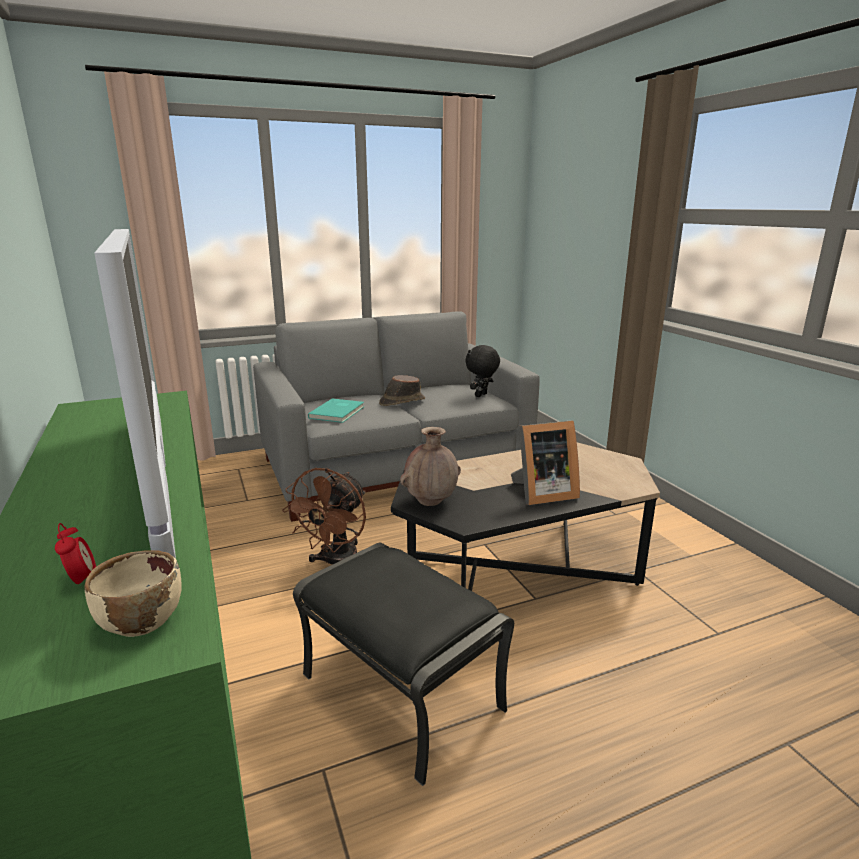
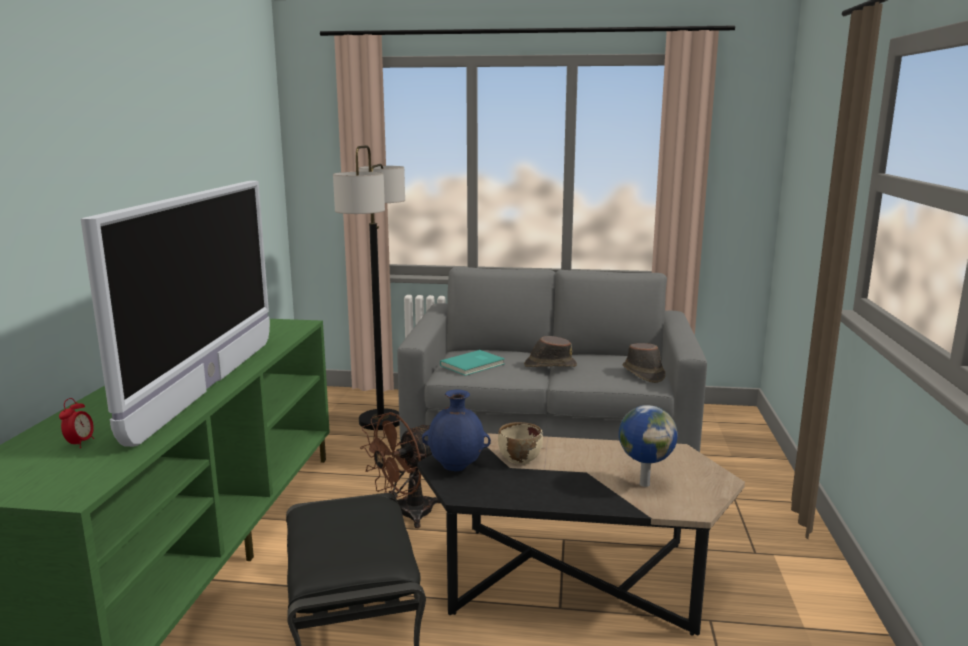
camera: 30 degrees right, 5 degrees down
(141, 621) = (75, 476): beige bowl -> beige bowl (519, 458)
(227, 487) = (381, 421): none -> floor lamp
(431, 501) = (456, 467): brown vase -> blue vase
(481, 395) = (643, 374): black plush toy -> brown hat
(541, 493) = (572, 488): picture frame -> none
(584, 477) = (644, 484): none -> globe

